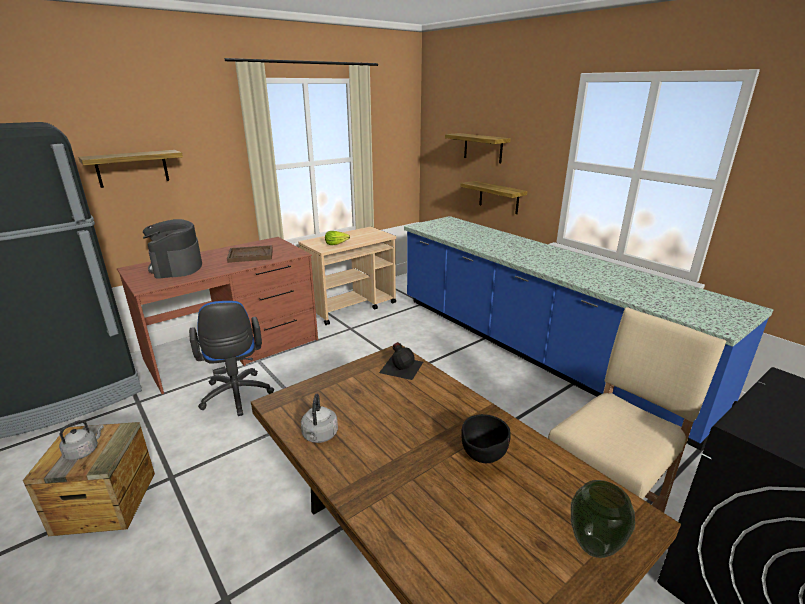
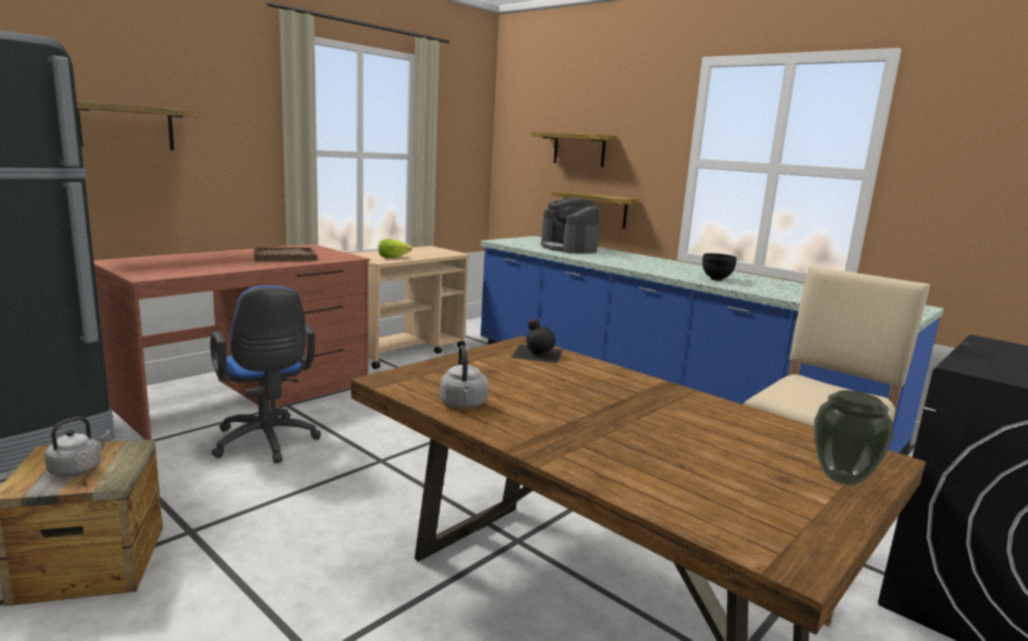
camera: 10 degrees left, 10 degrees down
(177, 267) = (182, 262): coffee machine -> coffee machine (568, 248)
(482, 459) = (678, 420): black bowl -> black bowl (716, 280)

